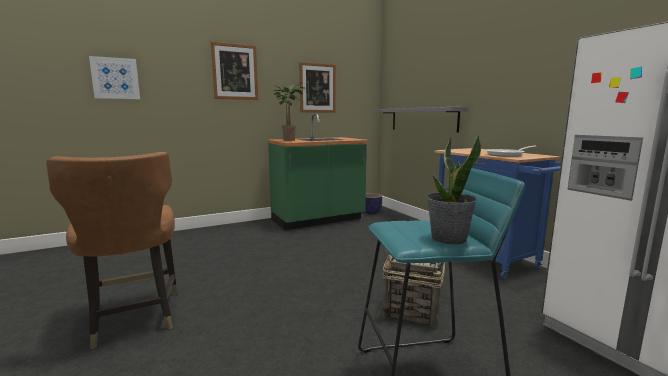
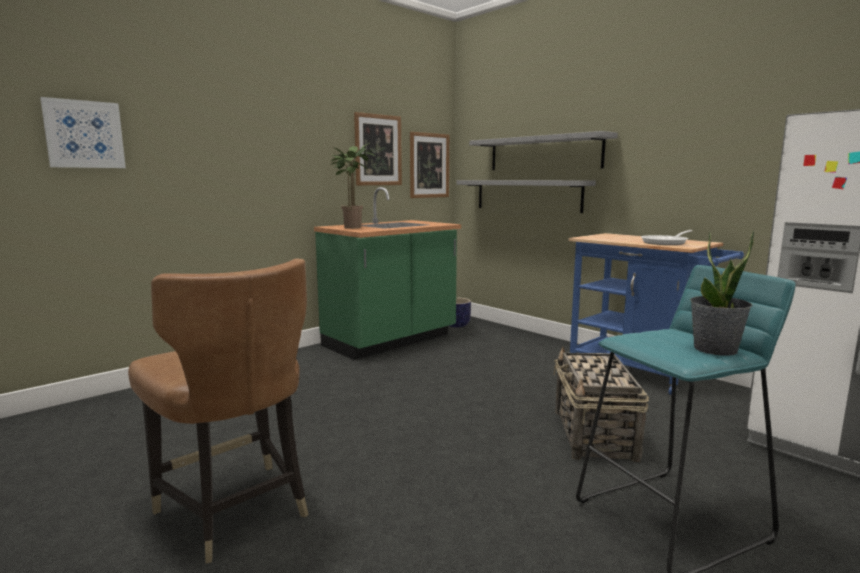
camera: 15 degrees left, 0 degrees up
(235, 72) = (266, 125): picture -> picture (429, 165)
(434, 87) = (544, 153): none -> grey shelf

